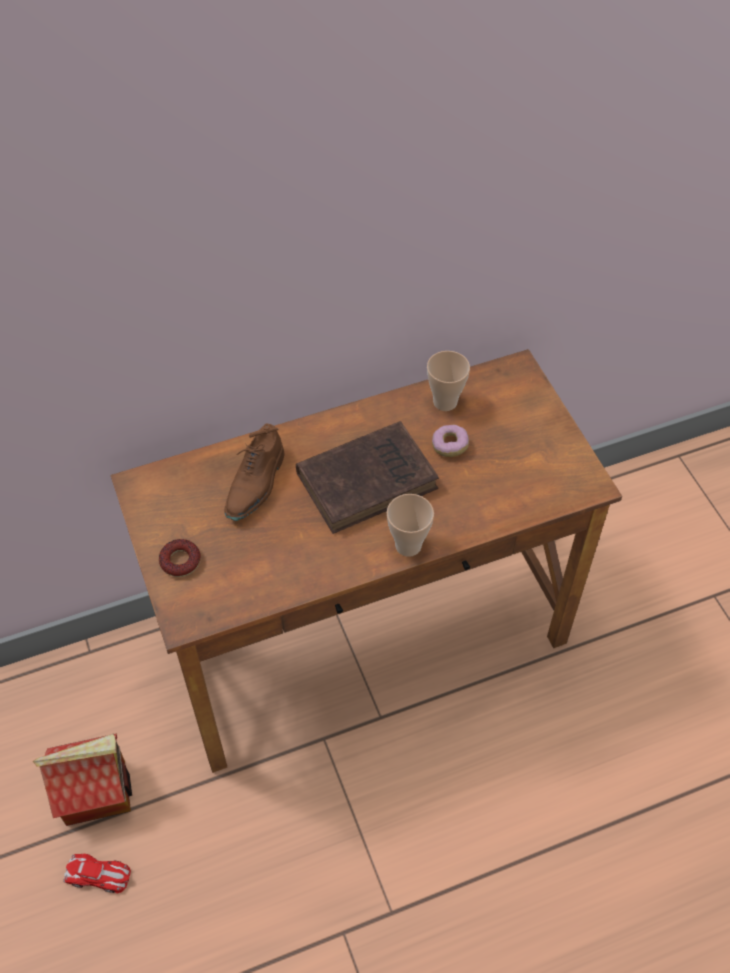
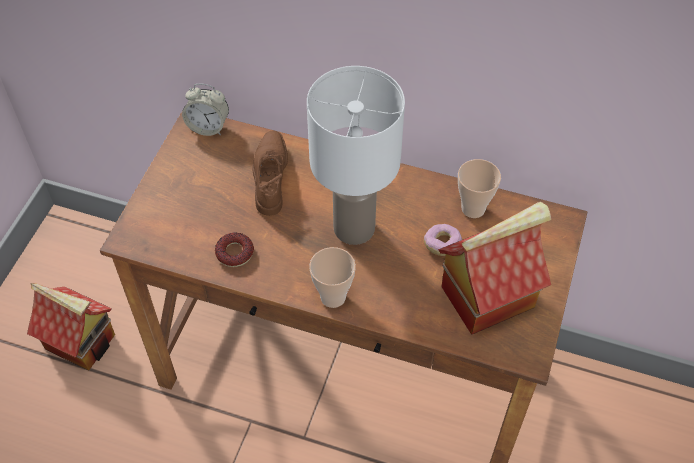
camera: 40 degrees right, 0 degrees up
(98, 875) = (33, 396): toy car -> none
(153, 478) = (208, 127): none -> alarm clock
(180, 561) = (168, 196): donut -> donut (235, 253)
(256, 484) = (270, 177): brown shoe -> brown shoe turned 120 degrees clockwise
(370, 480) = (355, 229): brown book -> white table lamp
(521, 461) = (488, 295): none -> toy house

